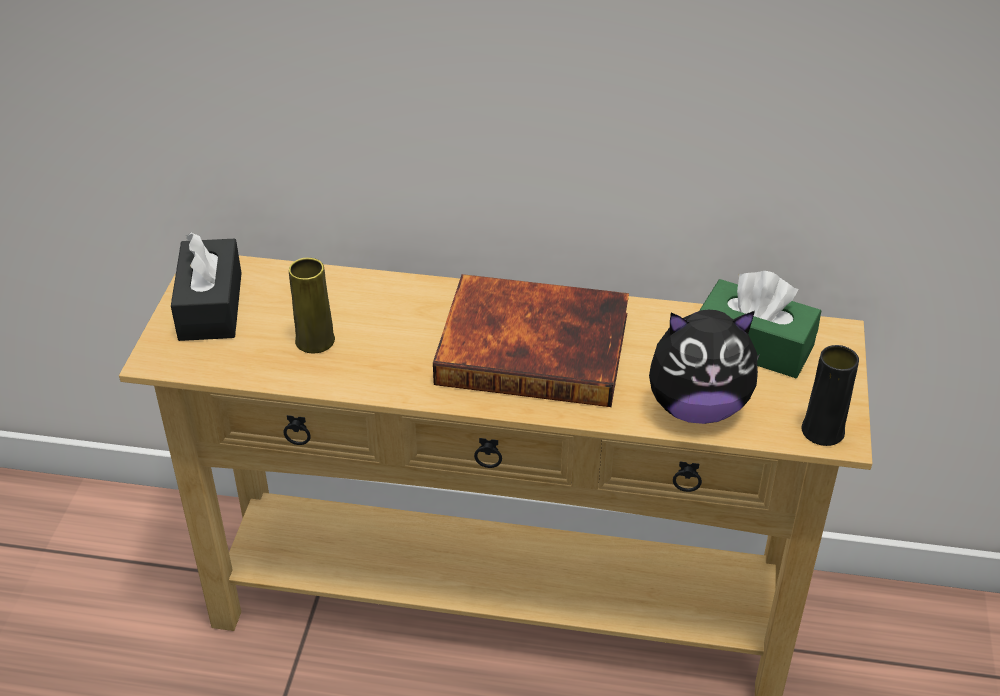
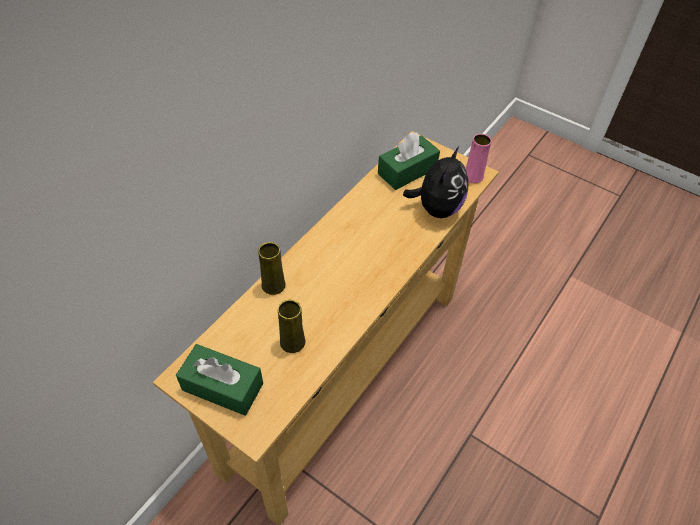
camera: 65 degrees left, 10 degrees up
(210, 306) = (222, 386): black tissue box -> green tissue box
(400, 288) = (273, 285): none -> yellow vase
(535, 346) = (359, 247): book -> none
(822, 431) = (473, 176): black vase -> pink vase

